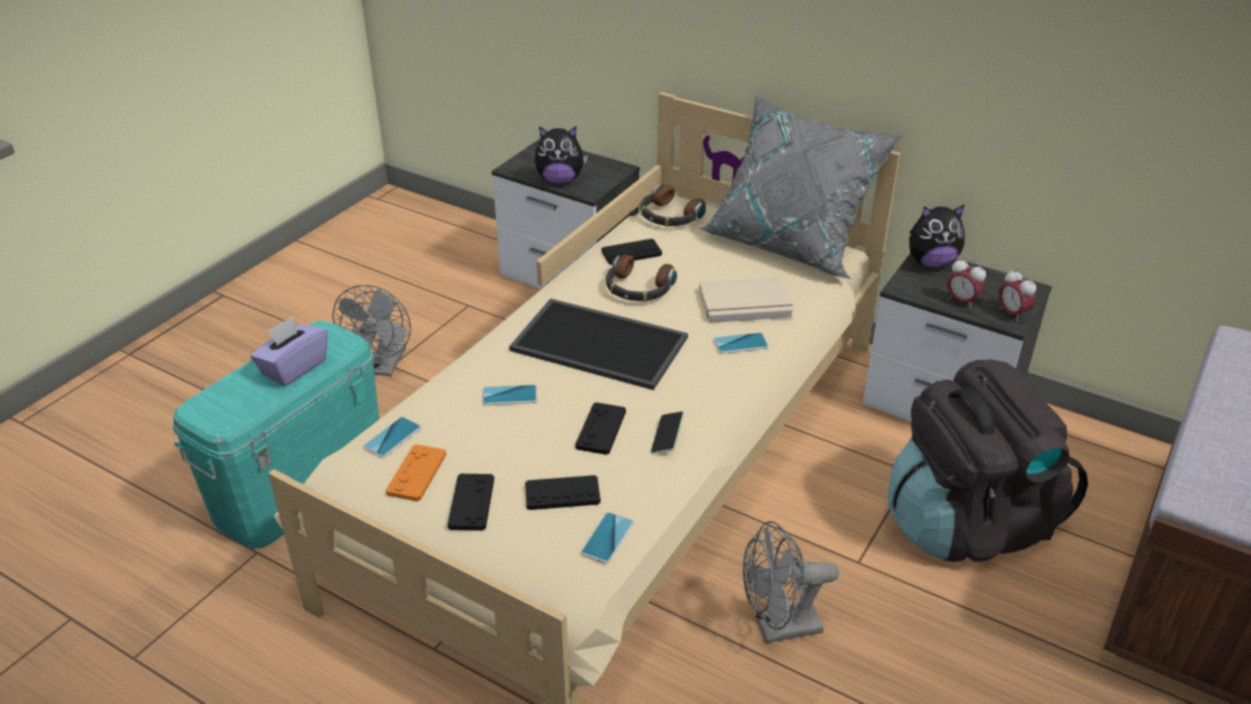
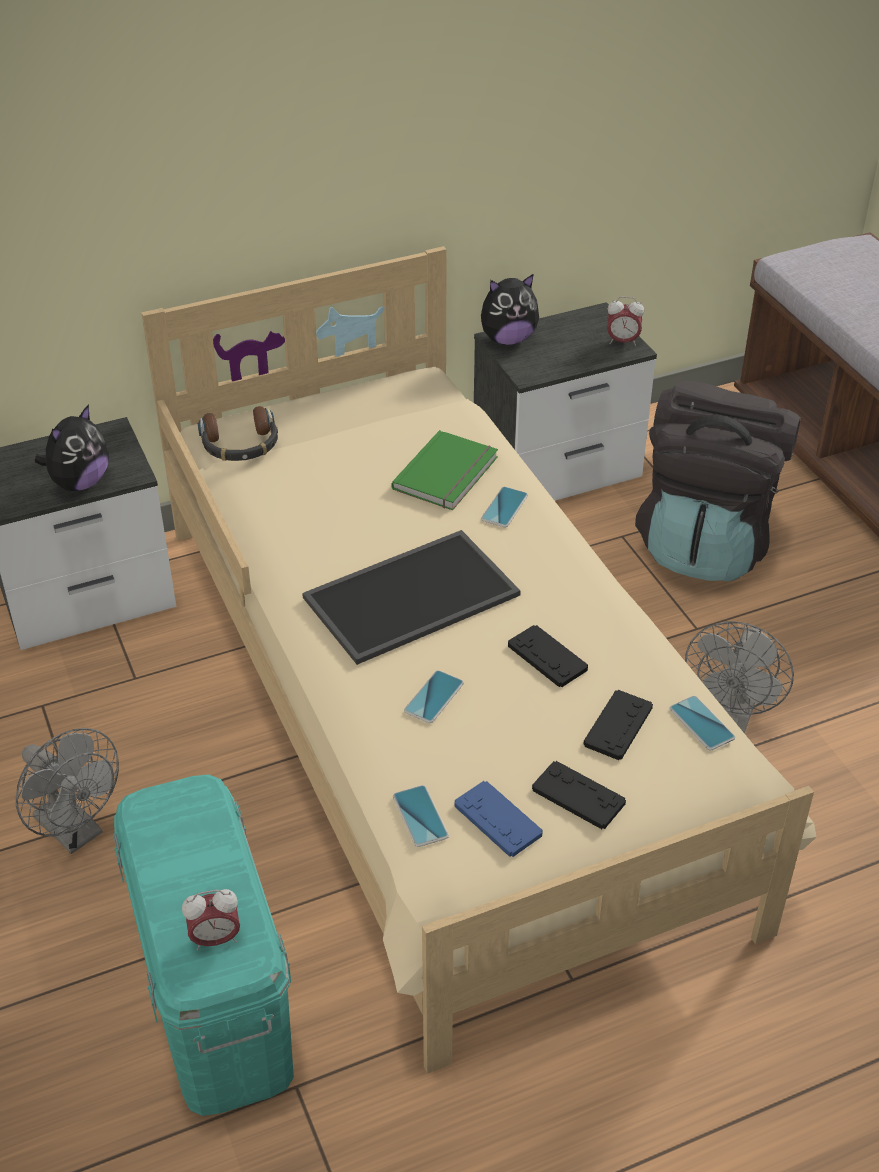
camera: 55 degrees left, 5 degrees up
(294, 368) = (200, 856): purple tissue box -> none
(417, 474) = (497, 820): orange game controller -> blue game controller
(631, 253) = (277, 501): black game controller -> none
(638, 288) = (345, 526): headphones -> none
(667, 438) = (598, 620): phone -> none
(746, 305) = (448, 474): beige book -> green book
(791, 242) = (377, 396): grey pillow -> none
(931, 262) = (508, 339): plush toy -> plush toy turned 45 degrees clockwise
(962, 301) = (579, 355): alarm clock -> alarm clock (215, 939)

